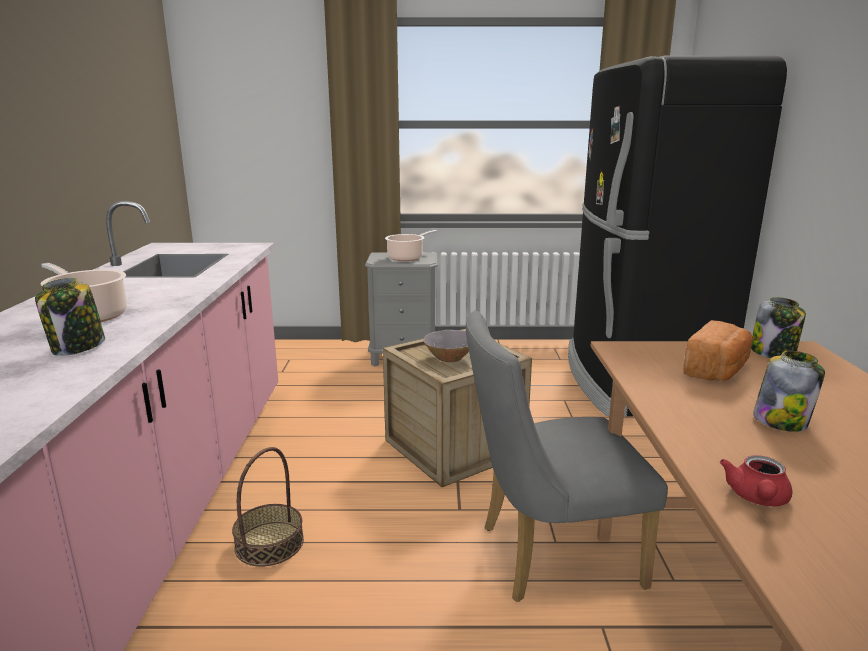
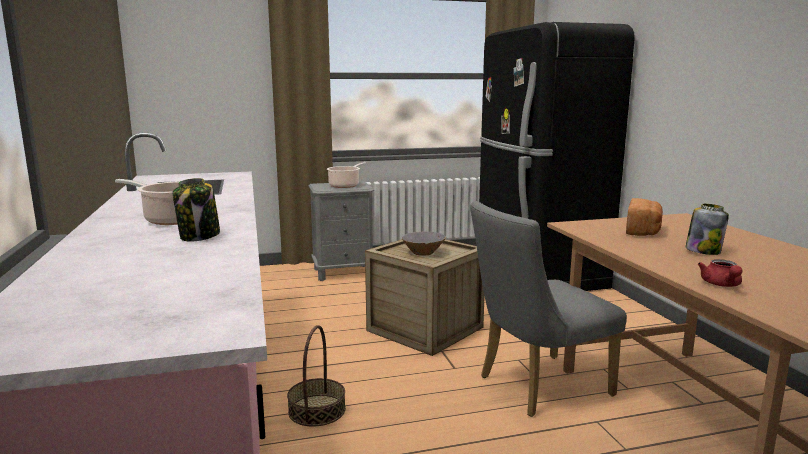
camera: 15 degrees left, 5 degrees down
(773, 353) = (668, 220): jar -> none

